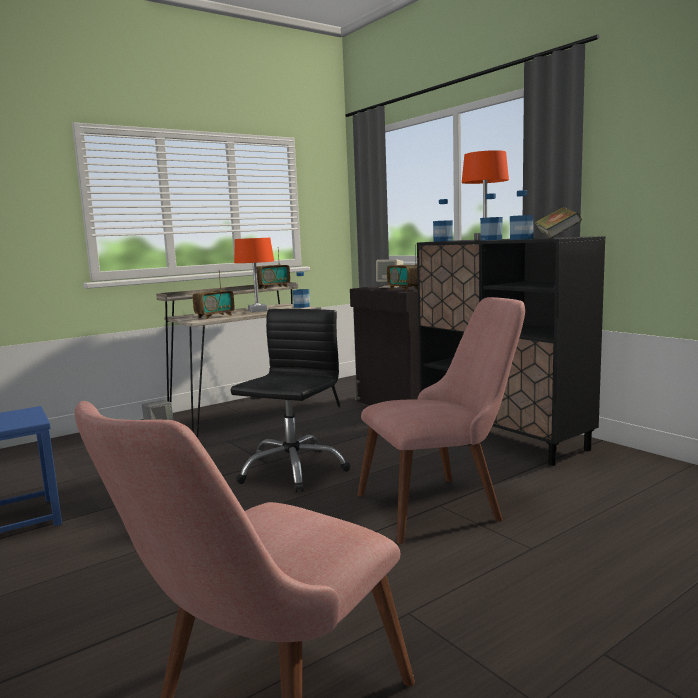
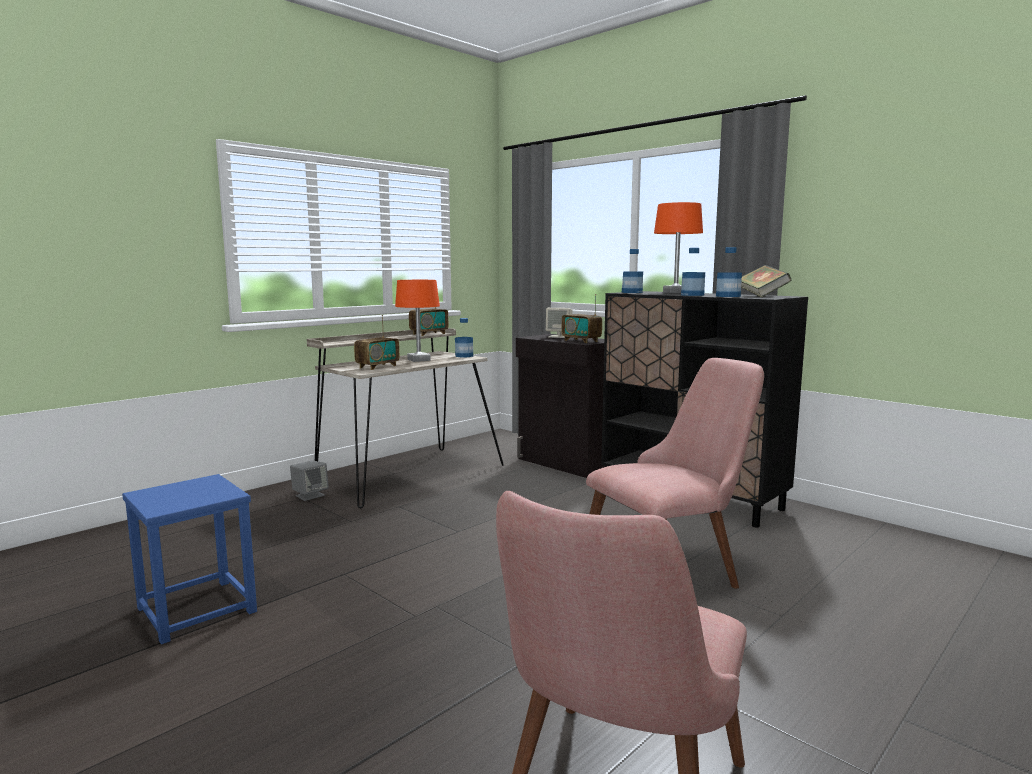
camera: 10 degrees left, 0 degrees up
(292, 470) = (491, 538): black office chair -> none

